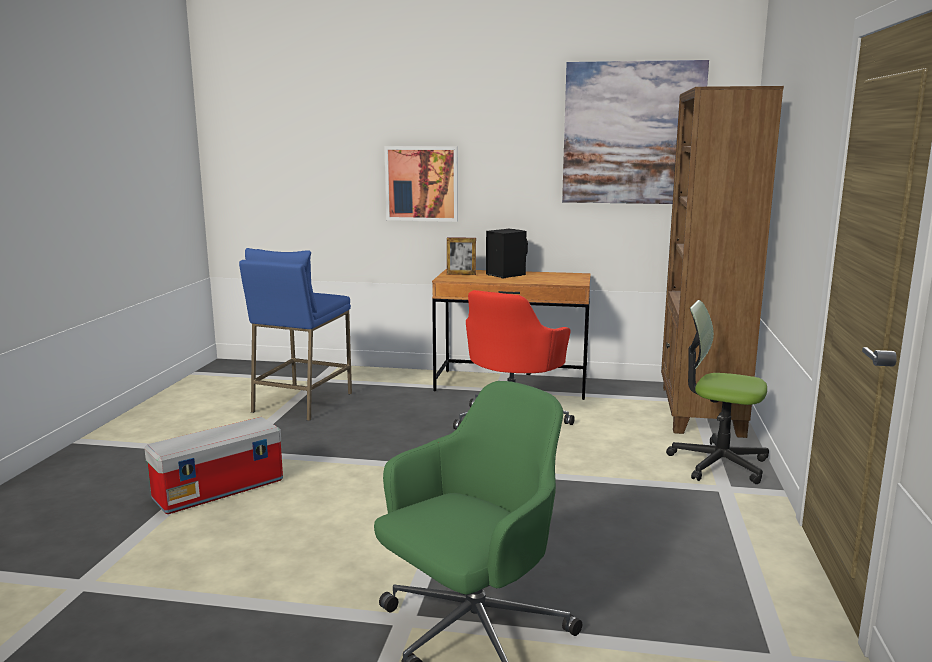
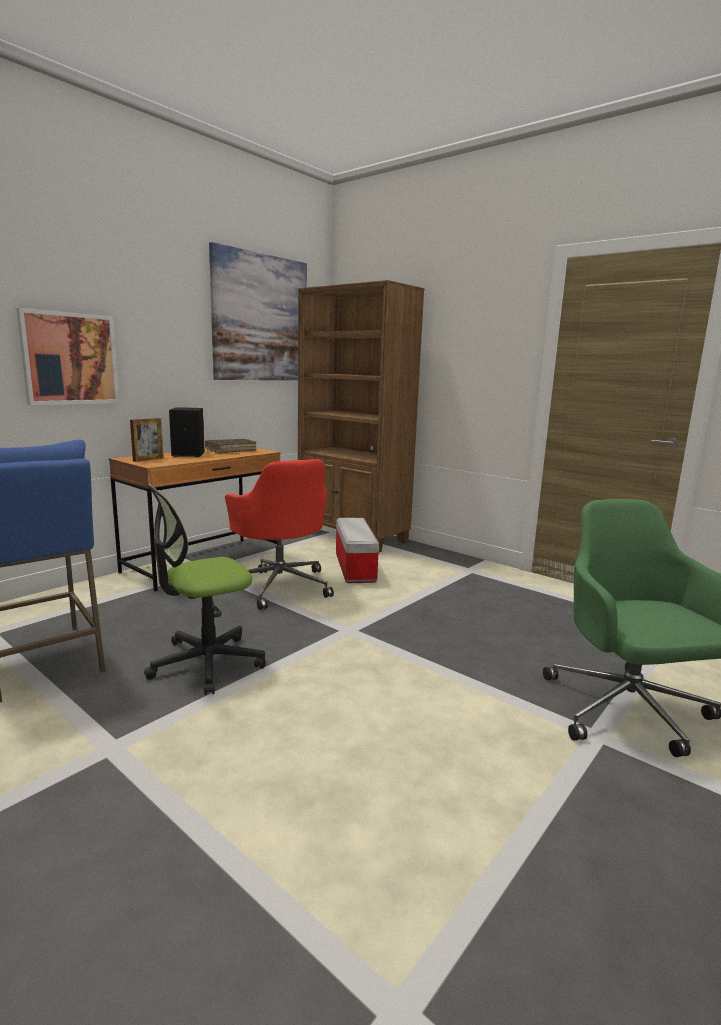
camera: 60 degrees left, 0 degrees up
(220, 489) = (217, 786): storage box -> storage box (354, 567)
(552, 277) = (231, 450): none -> brown book
(718, 463) = (435, 559): office chair -> office chair (206, 663)

